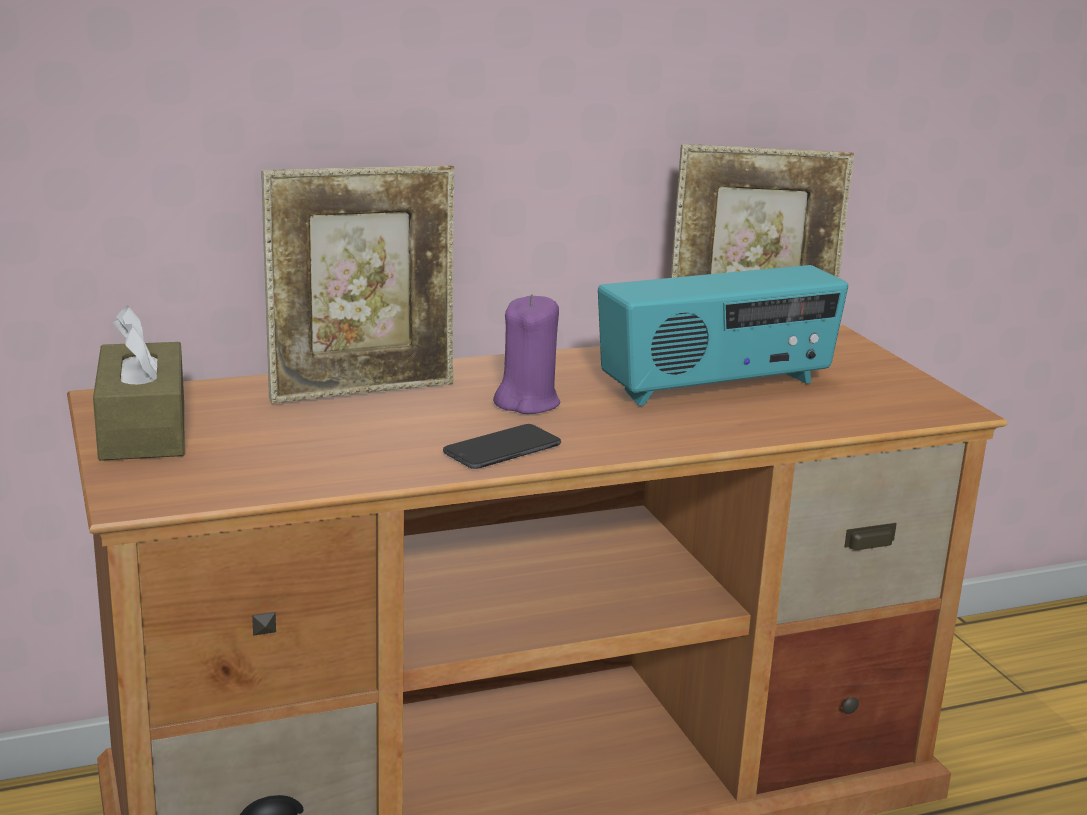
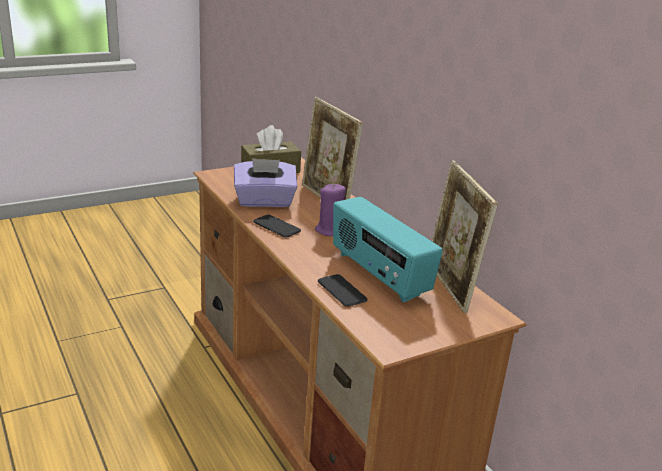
camera: 80 degrees right, 5 degrees up
(354, 450) = (264, 201): none -> purple tissue box
(784, 420) = (342, 291): none -> phone

